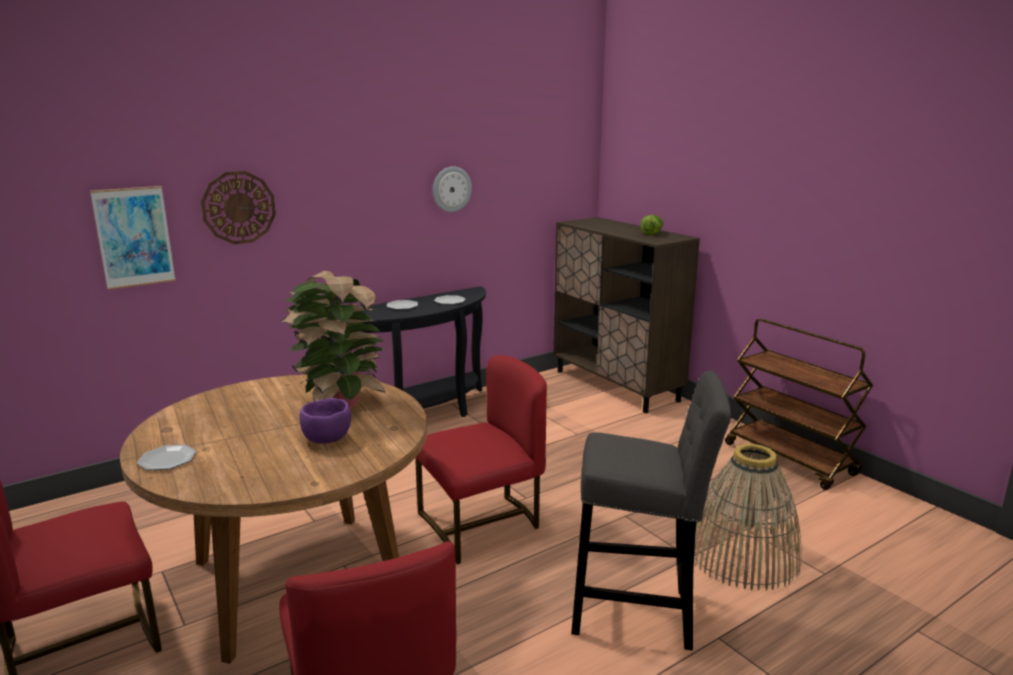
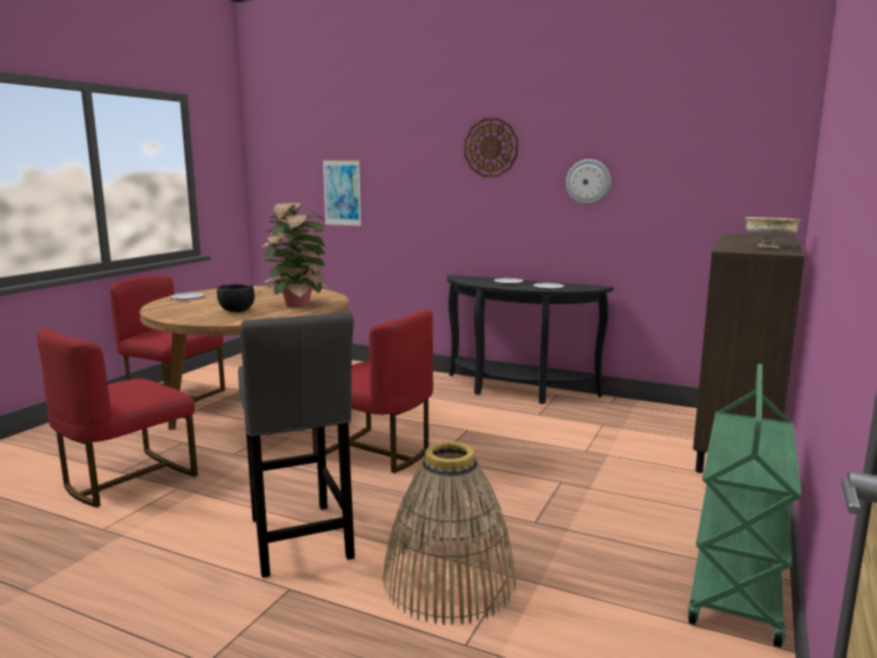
camera: 60 degrees right, 5 degrees down
(238, 207) = (404, 179): wall clock -> wall clock (491, 147)
(328, 440) = (237, 311): purple bowl -> black bowl
(651, 233) = (768, 247): lettuce -> beige bowl
(790, 459) = (738, 584): brown cart -> green cart

